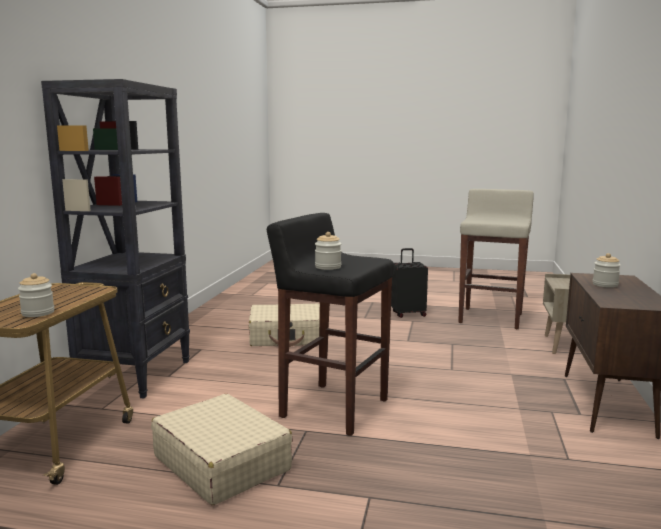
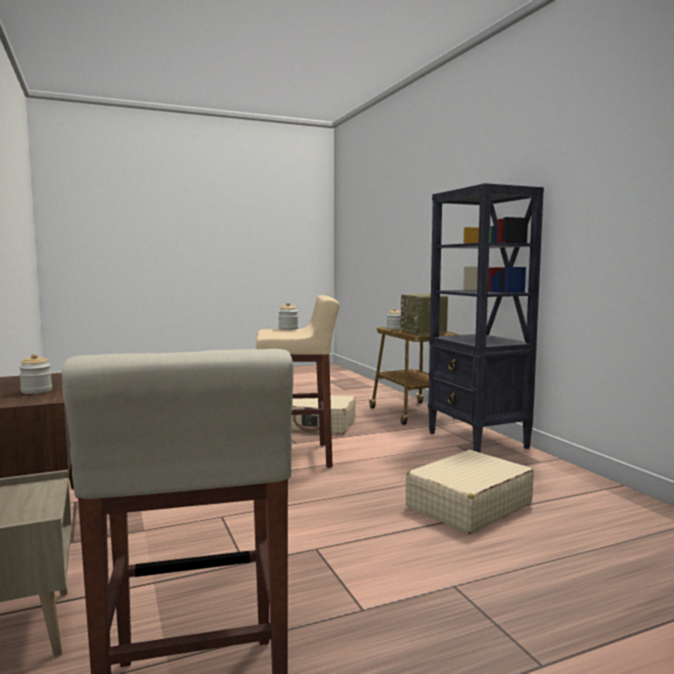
camera: 145 degrees right, 5 degrees down
(66, 293) = (424, 332): none -> radio
(333, 408) = (297, 456): black stool -> beige stool
(408, 314) = (398, 635): black suitcase -> none

